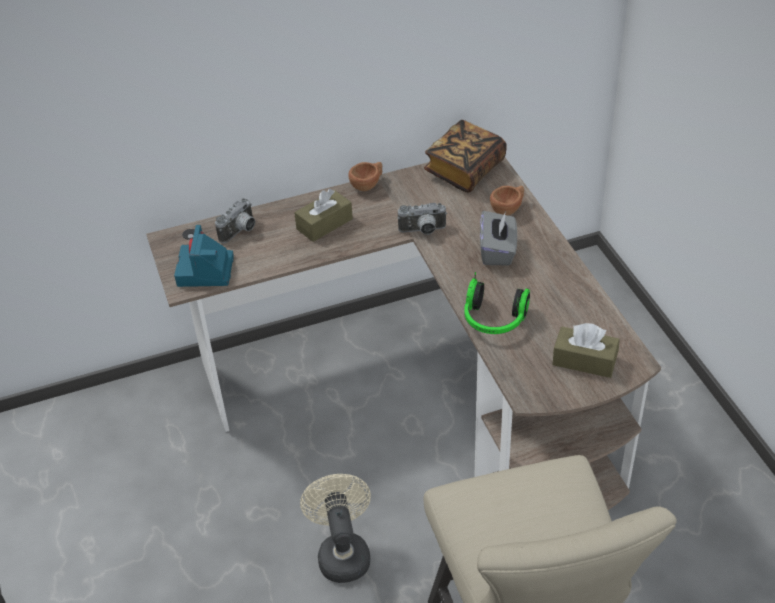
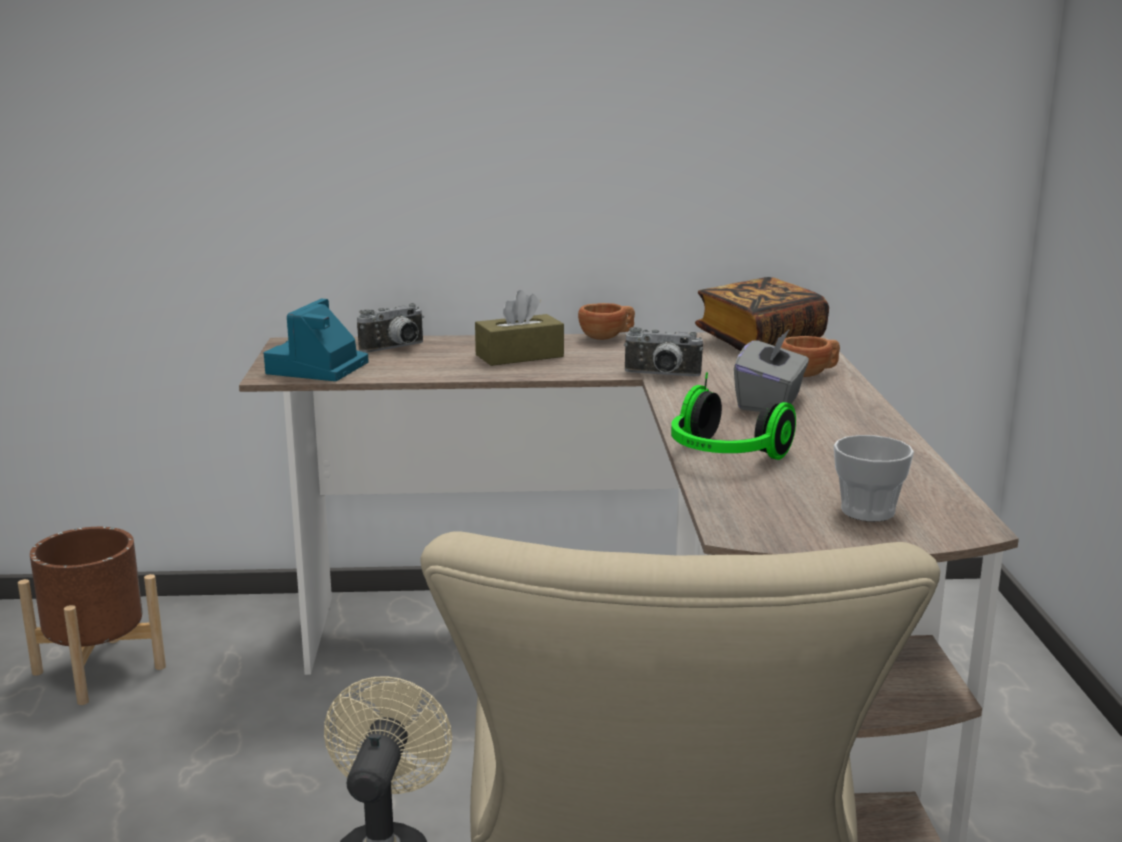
camera: 15 degrees right, 25 degrees down
(96, 461) = (99, 670): none -> brown planter
(584, 360) = (867, 511): brown tissue box -> cup

